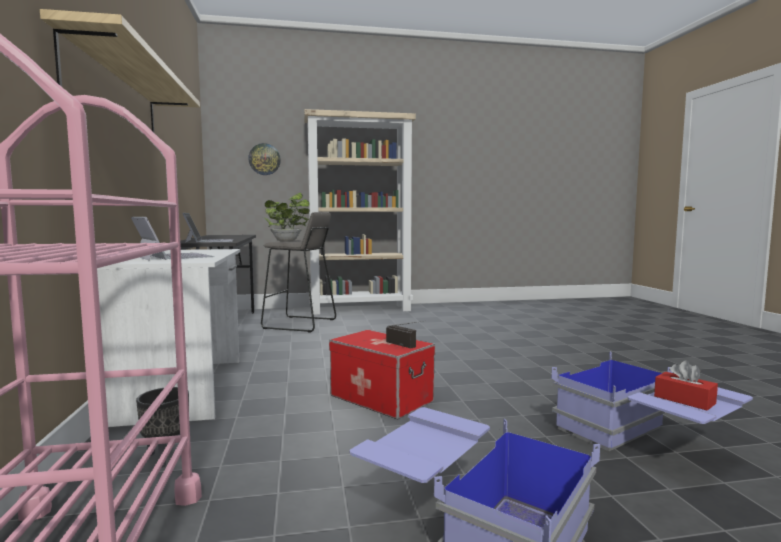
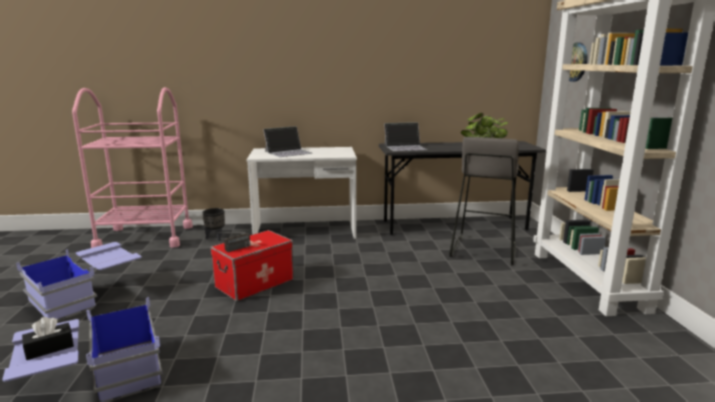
camera: 95 degrees right, 10 degrees up
(115, 92) = (300, 54): shelf -> none
(684, 400) = (49, 348): red tissue box -> black tissue box

